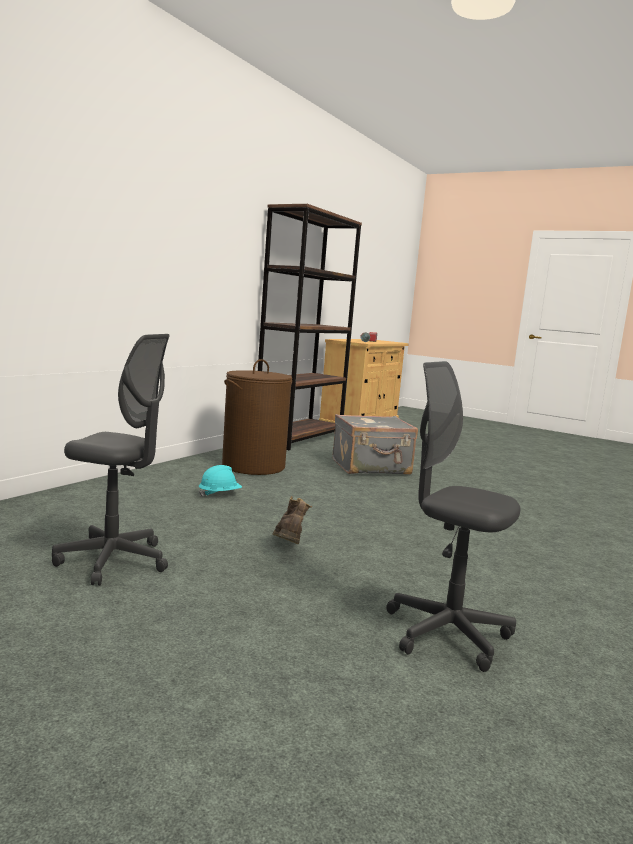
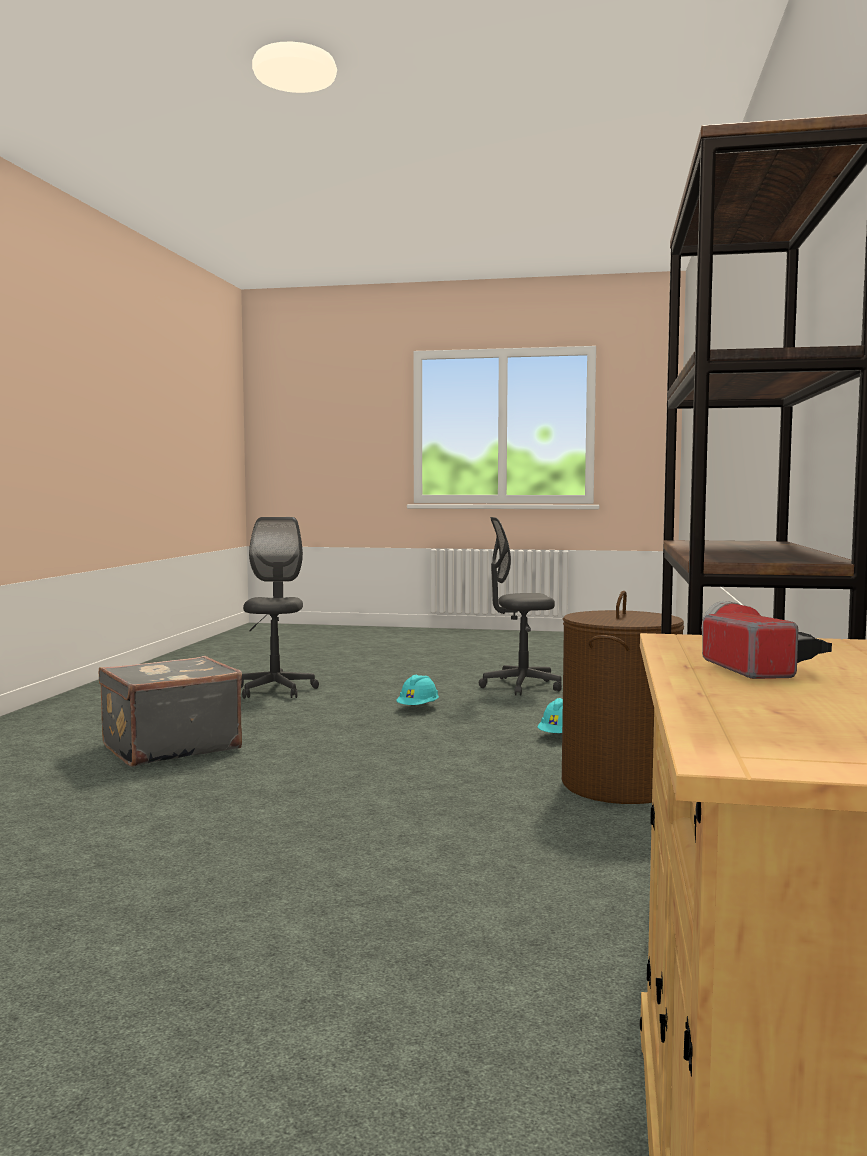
camera: 160 degrees right, 5 degrees down
(288, 549) = (418, 708): brown boot -> turquoise hard hat
(371, 467) = (432, 835): grey suitcase -> grey suitcase (169, 747)
(446, 634) = (275, 690): grey office chair -> grey office chair turned 105 degrees counterclockwise

